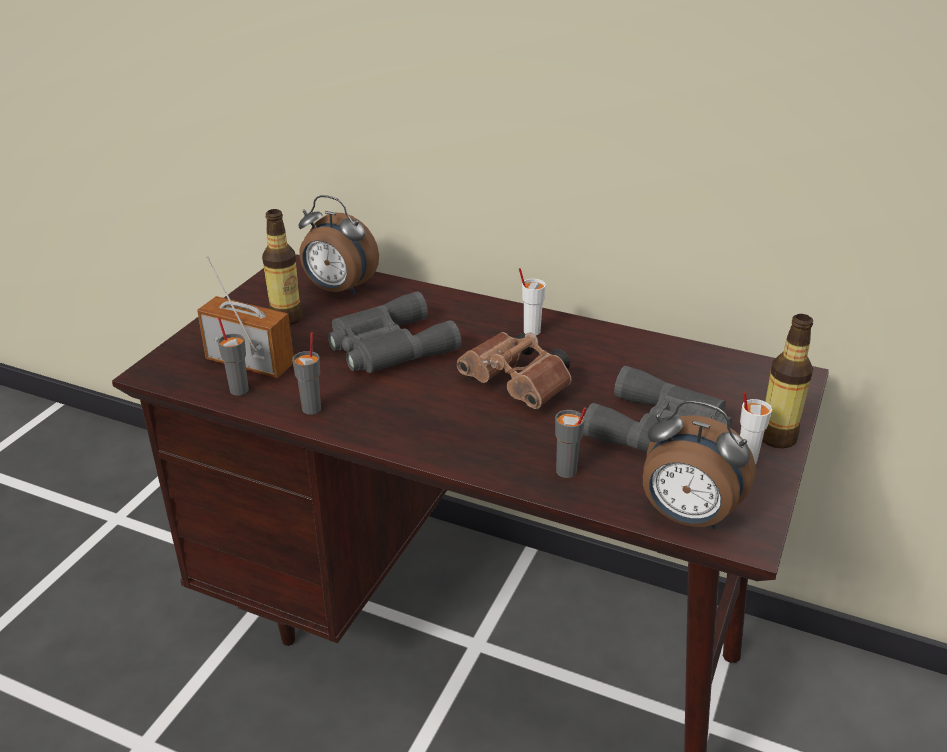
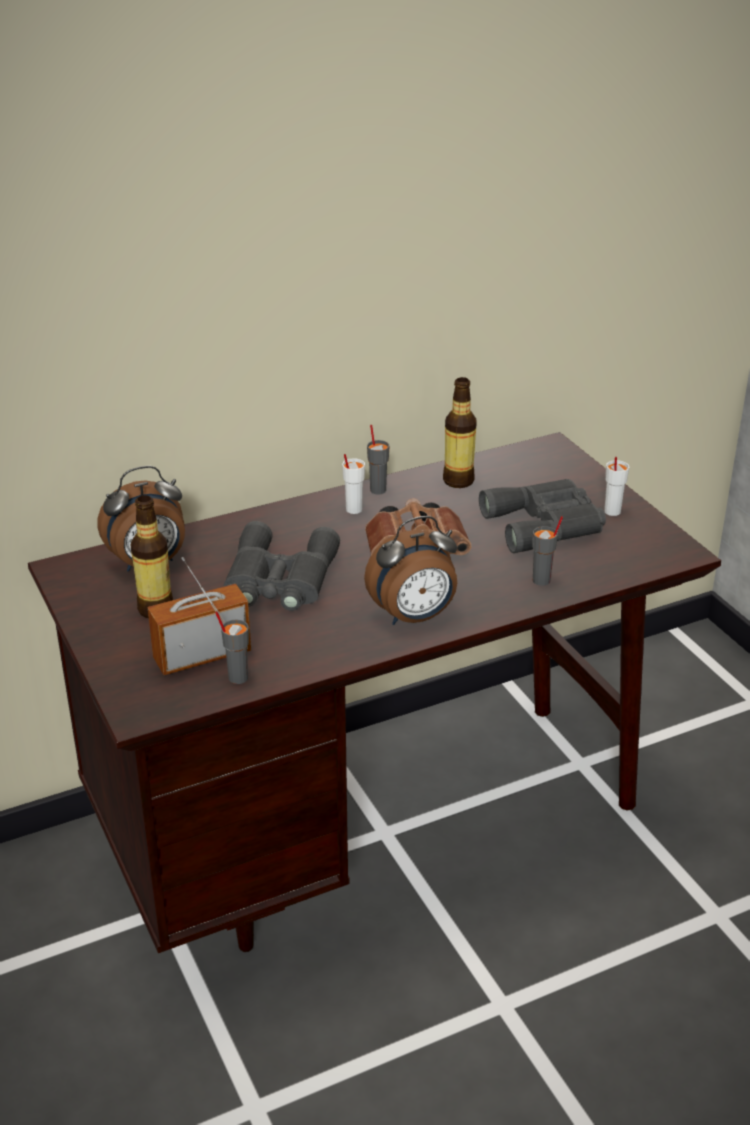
camera: 50 degrees left, 0 degrees up
(312, 408) = (318, 652): grey cup -> grey cup (378, 490)
(686, 517) = (640, 562): alarm clock -> alarm clock (414, 617)
(777, 437) = (604, 489): bottle -> bottle (458, 481)

